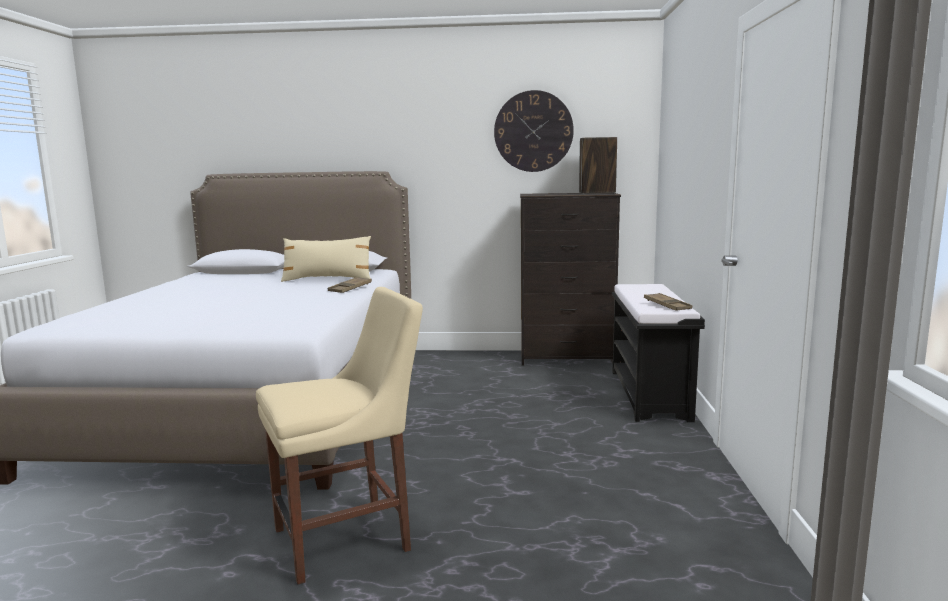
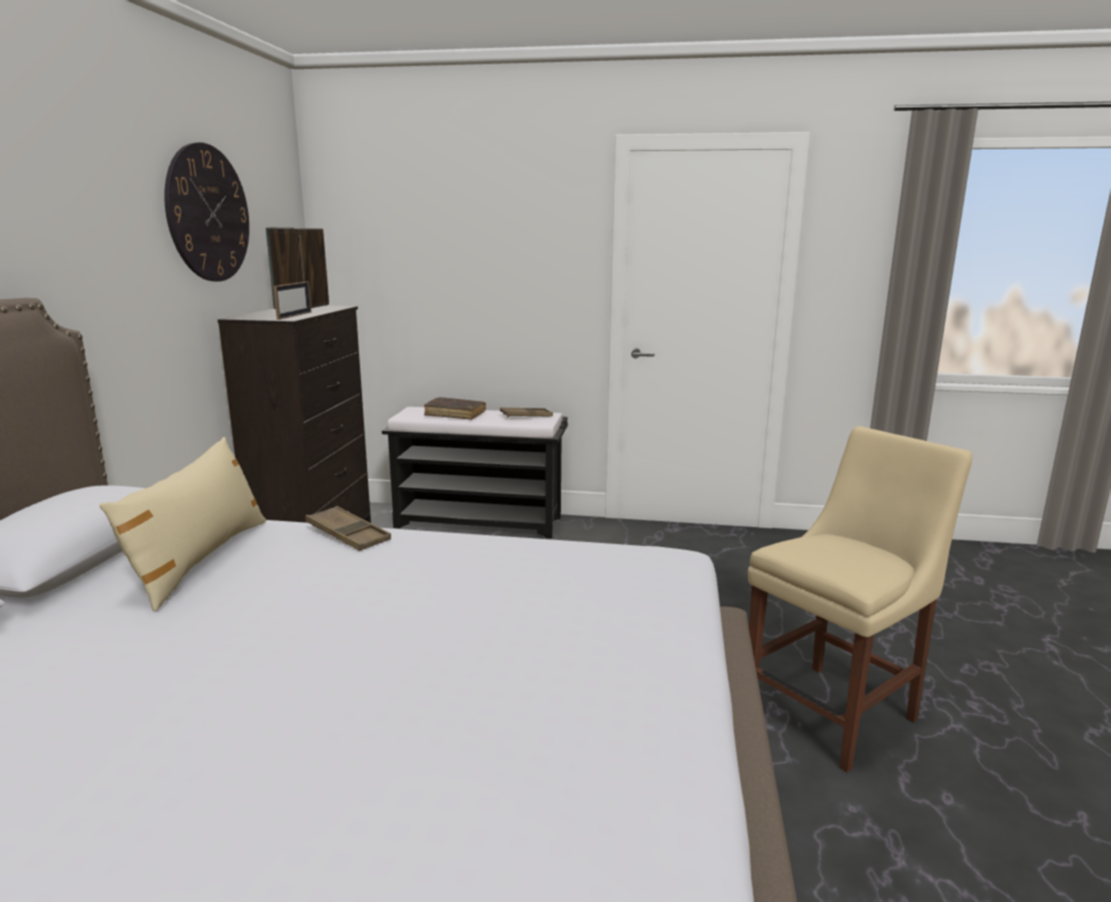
camera: 85 degrees left, 5 degrees up
(349, 538) = (835, 711): beige chair -> beige chair turned 75 degrees clockwise
(546, 194) = (294, 315): none -> picture frame
(648, 292) = (455, 414): none -> brown book

